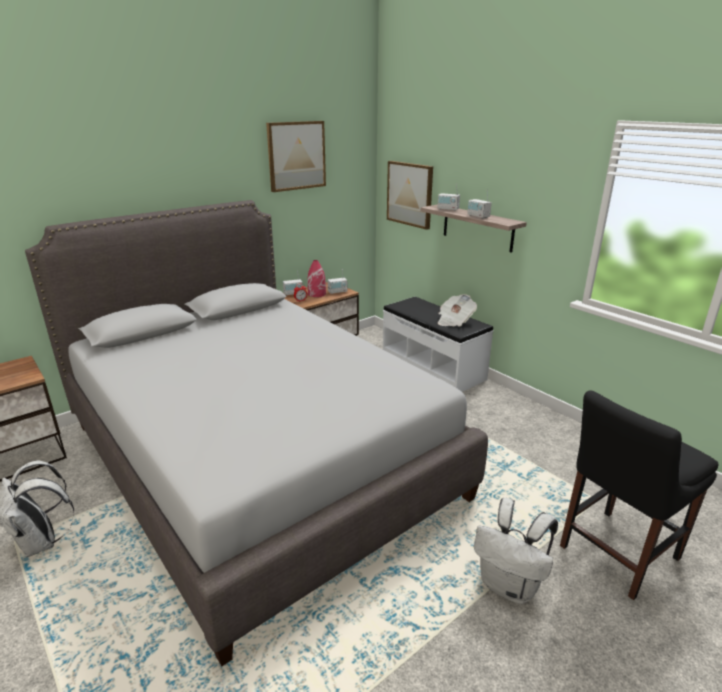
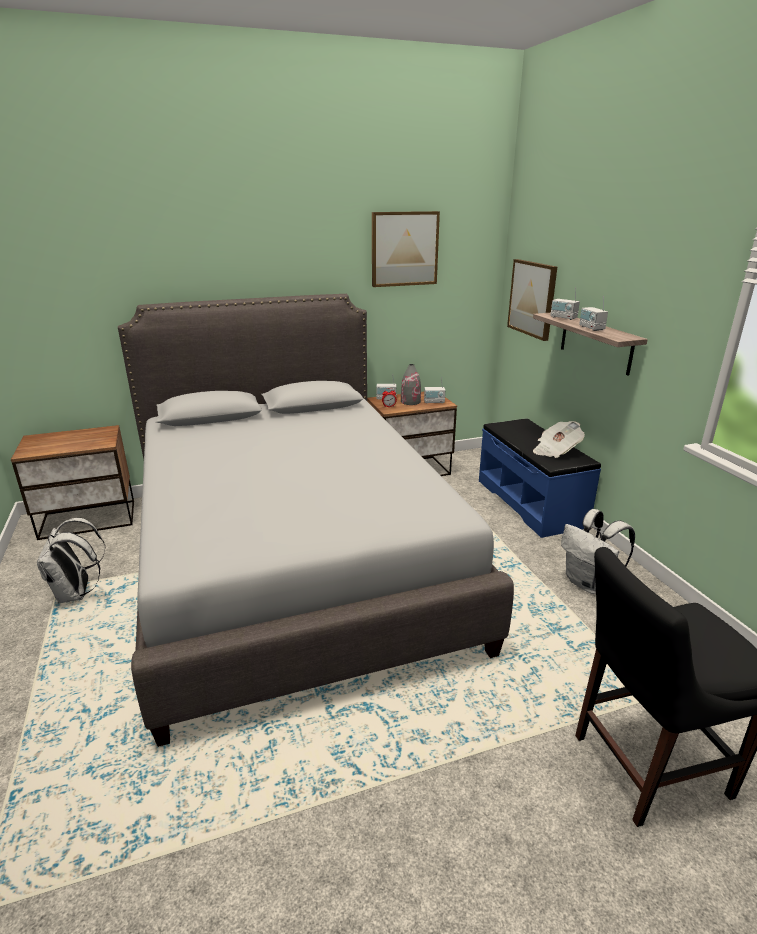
camera: 20 degrees right, 0 degrees up
(317, 294) = (410, 401): red vase -> grey vase
(433, 367) = (531, 502): white bench -> blue bench
(510, 586) = (487, 762): white backpack -> white backpack (589, 584)

